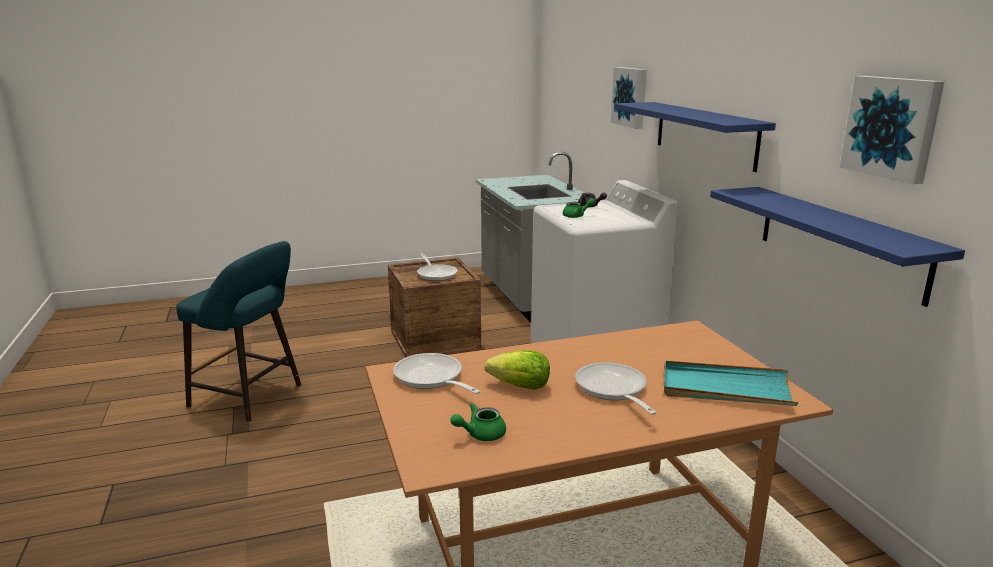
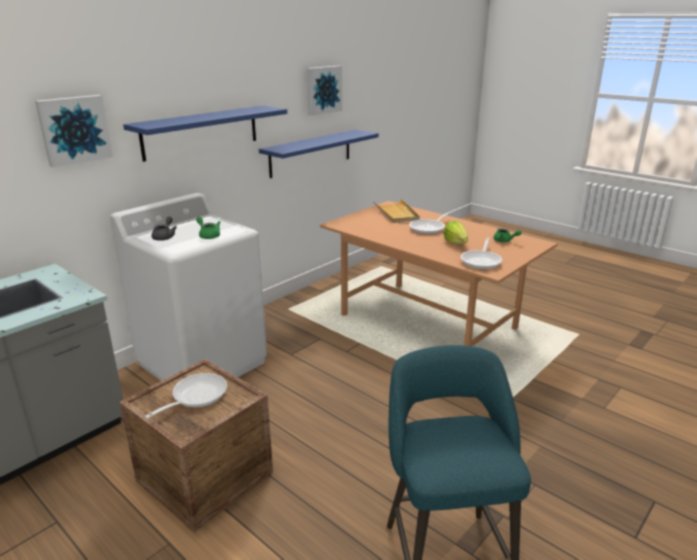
camera: 120 degrees left, 5 degrees up
(725, 388) = (396, 213): turquoise tray -> beige tray

